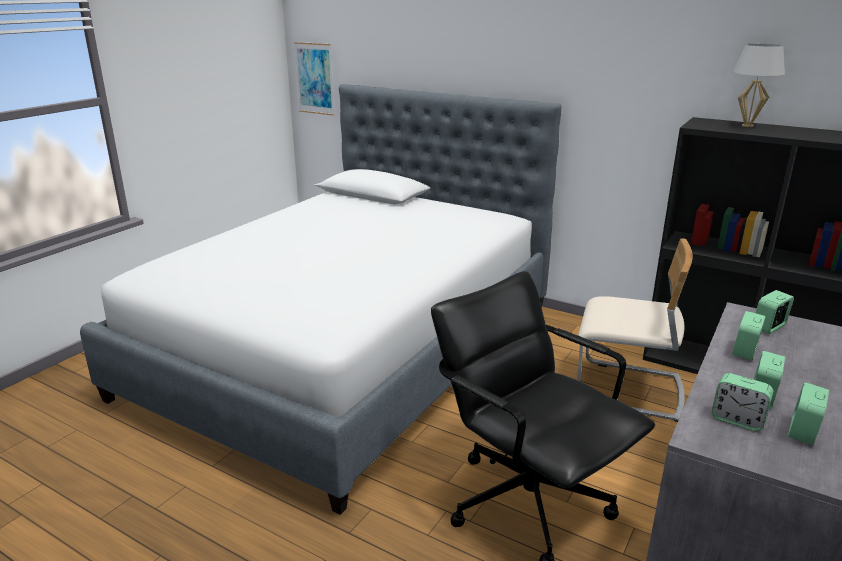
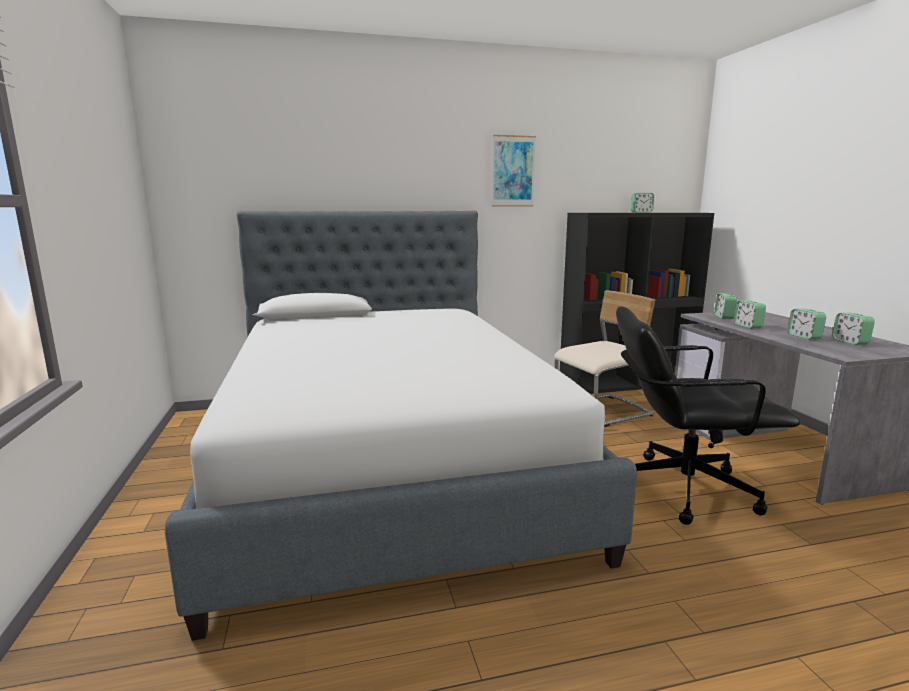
camera: 45 degrees left, 10 degrees down
(315, 78) = (192, 209): picture -> picture (513, 171)
(737, 420) = (827, 346): alarm clock -> alarm clock (641, 212)
(747, 126) = (610, 212): white table lamp -> none

